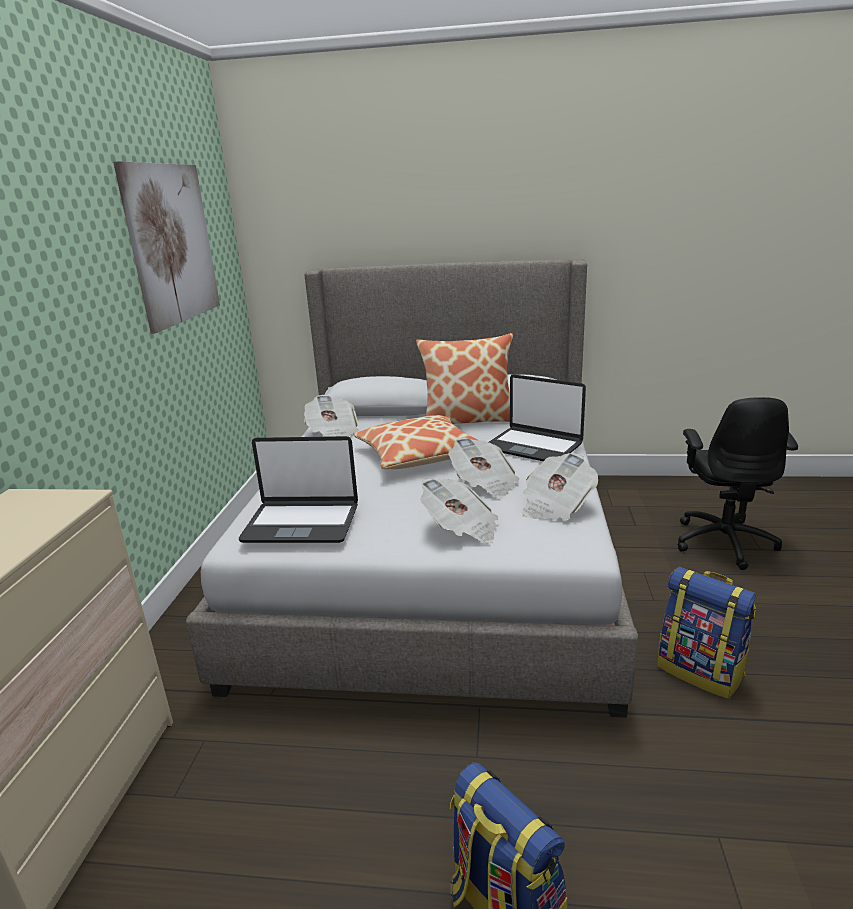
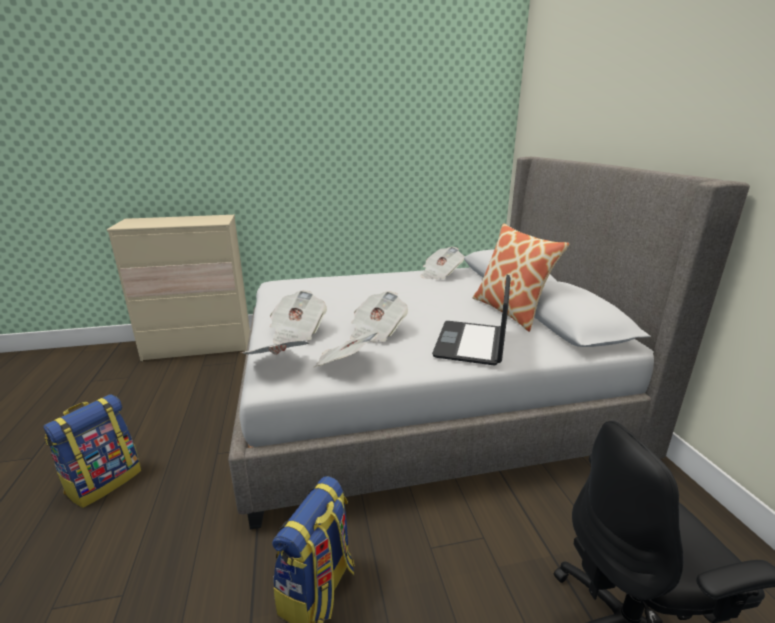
camera: 70 degrees right, 0 degrees up
(172, 244) = (417, 123): picture -> none
(302, 523) = (294, 289): laptop -> none
(419, 455) = (417, 303): pillow -> none
(546, 543) = (277, 364): none -> newspaper

